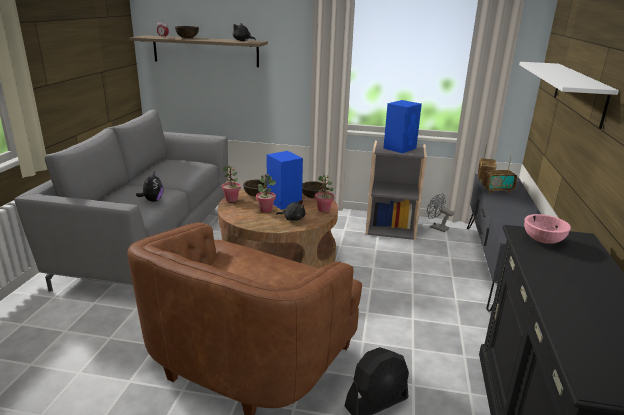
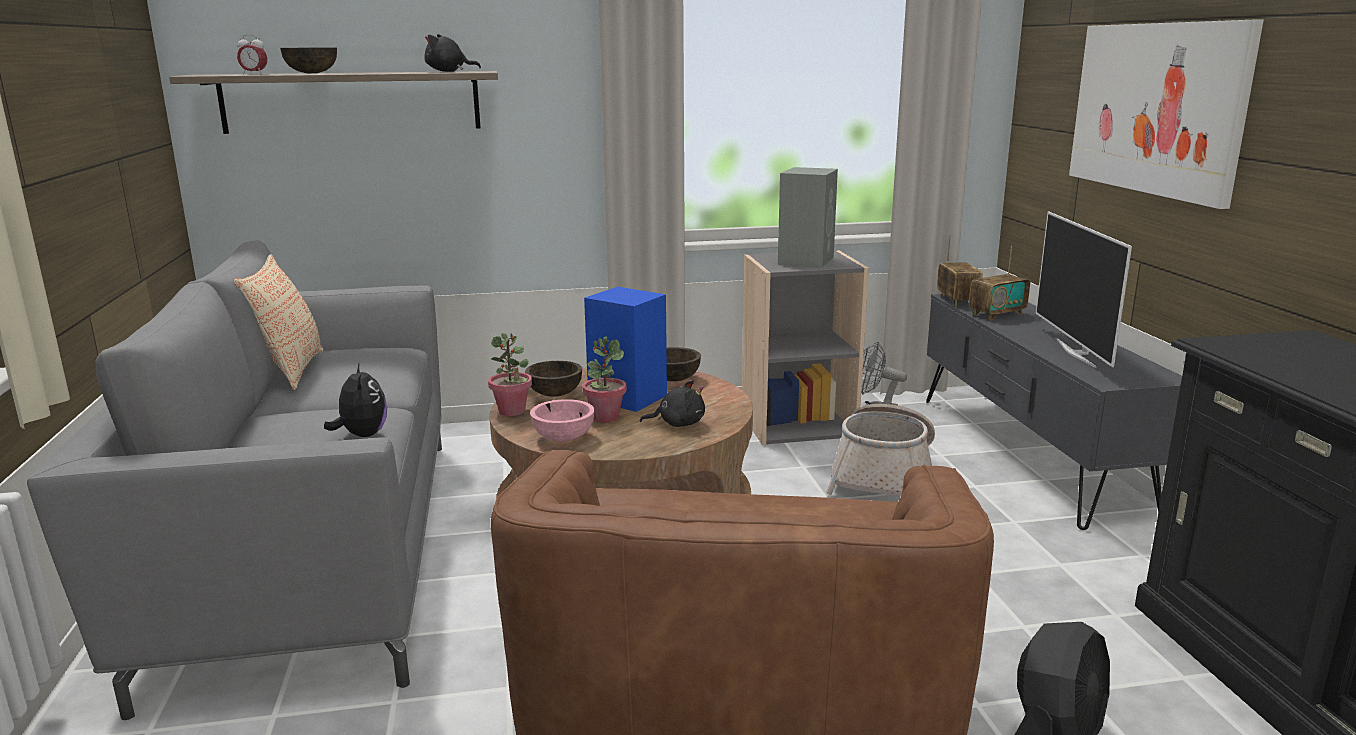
camera: 20 degrees left, 5 degrees down
(154, 167) = (291, 371): none -> beige pillow
(324, 210) = (720, 397): potted plant -> none
(400, 148) = (806, 260): blue speaker -> grey speaker
(410, 262) = (884, 476): none -> basket
(514, 219) = (1077, 353): none -> television
(543, 240) = (1267, 350): pink bowl -> pink bowl (564, 437)
(579, 93) = (1156, 108): white shelf -> picture

